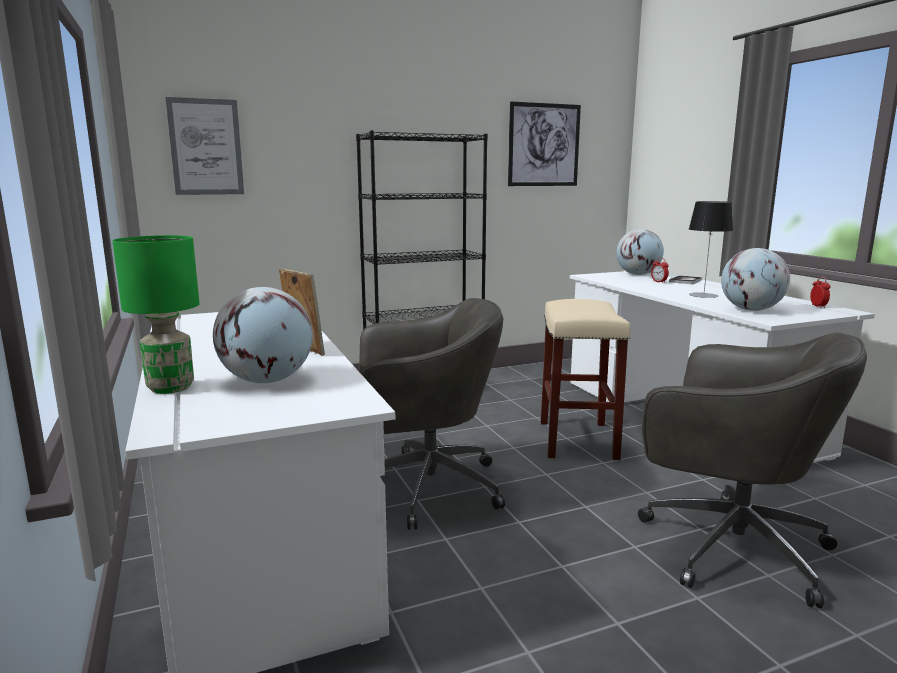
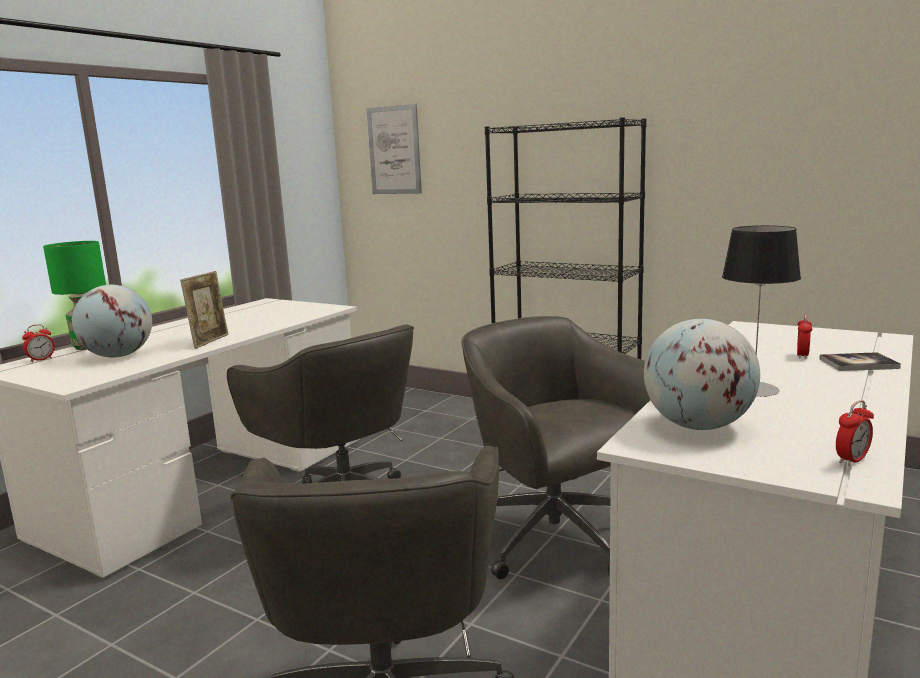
camera: 55 degrees right, 0 degrees up
(175, 411) = (41, 360): none -> alarm clock
(544, 145) = (784, 119): picture -> none
(576, 439) = (558, 540): beige stool -> grey office chair
(638, 274) = (835, 338): globe -> none

